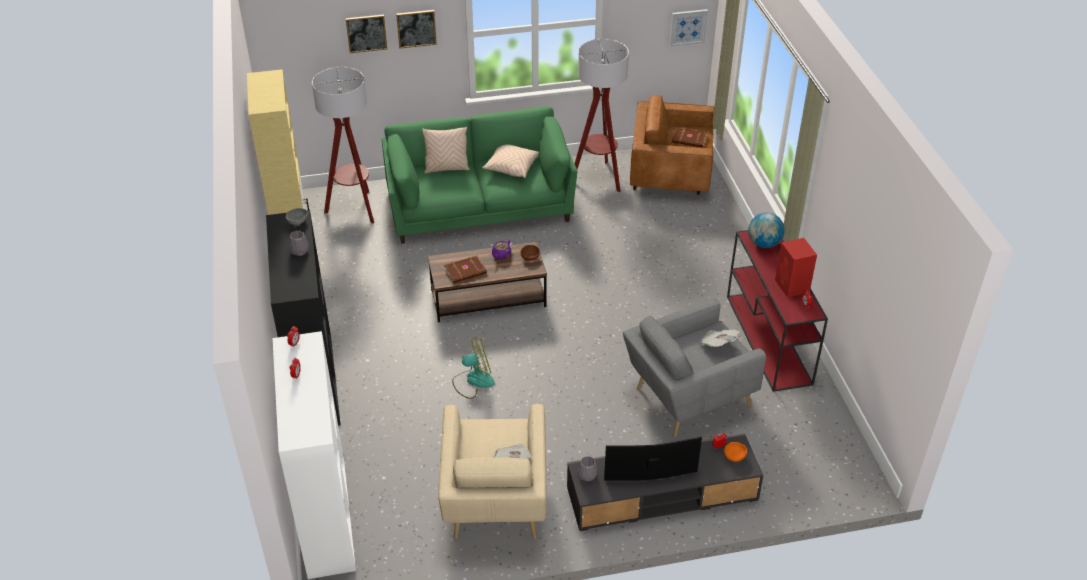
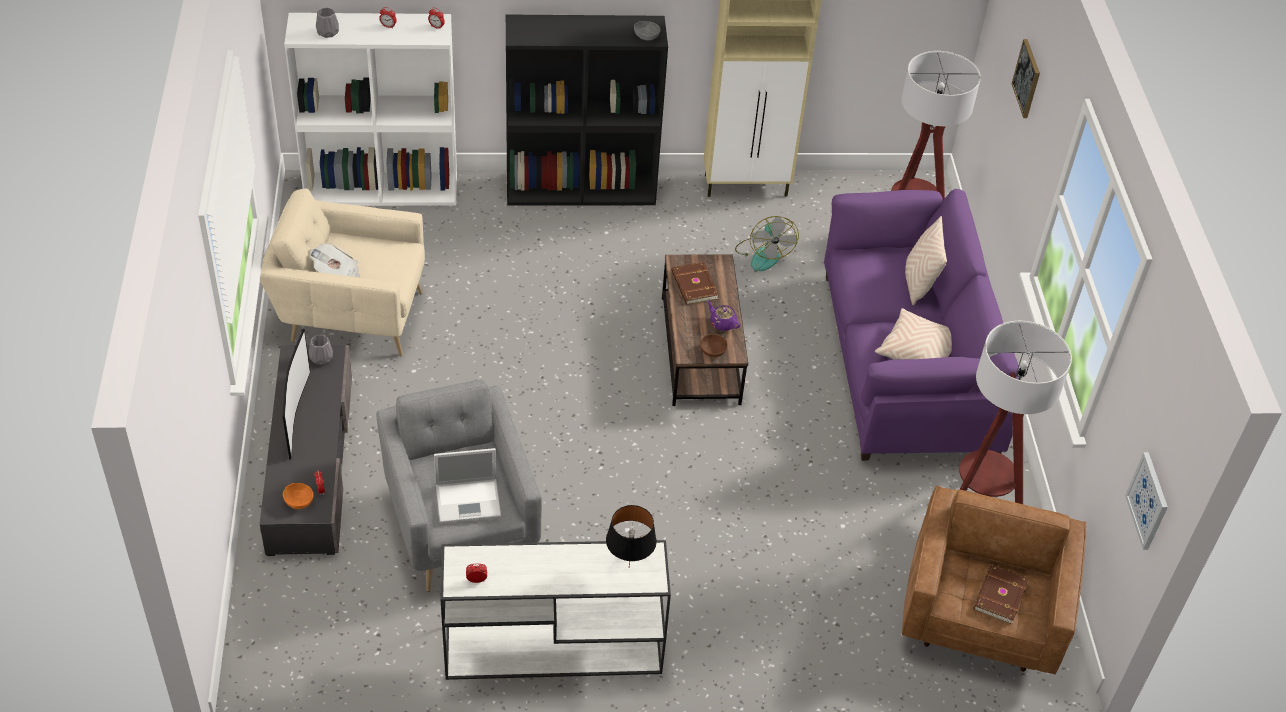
camera: 95 degrees right, 5 degrees up
(300, 251) = (590, 36): grey vase -> grey vase (327, 33)
(416, 28) = (1043, 126): picture -> none
(473, 381) = (548, 318): fan -> fan (763, 254)
(478, 206) = (906, 363): green sofa -> purple sofa
(718, 344) = (469, 500): newspaper -> laptop
(764, 244) = (628, 567): globe -> black table lamp
(769, 340) = (551, 649): red console table -> white console table
(792, 286) = (520, 575): red speaker -> none

